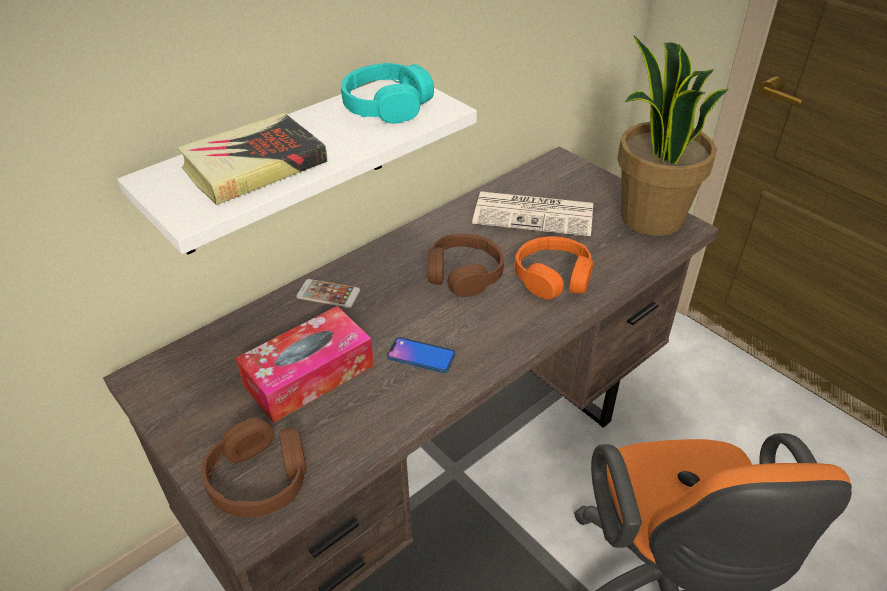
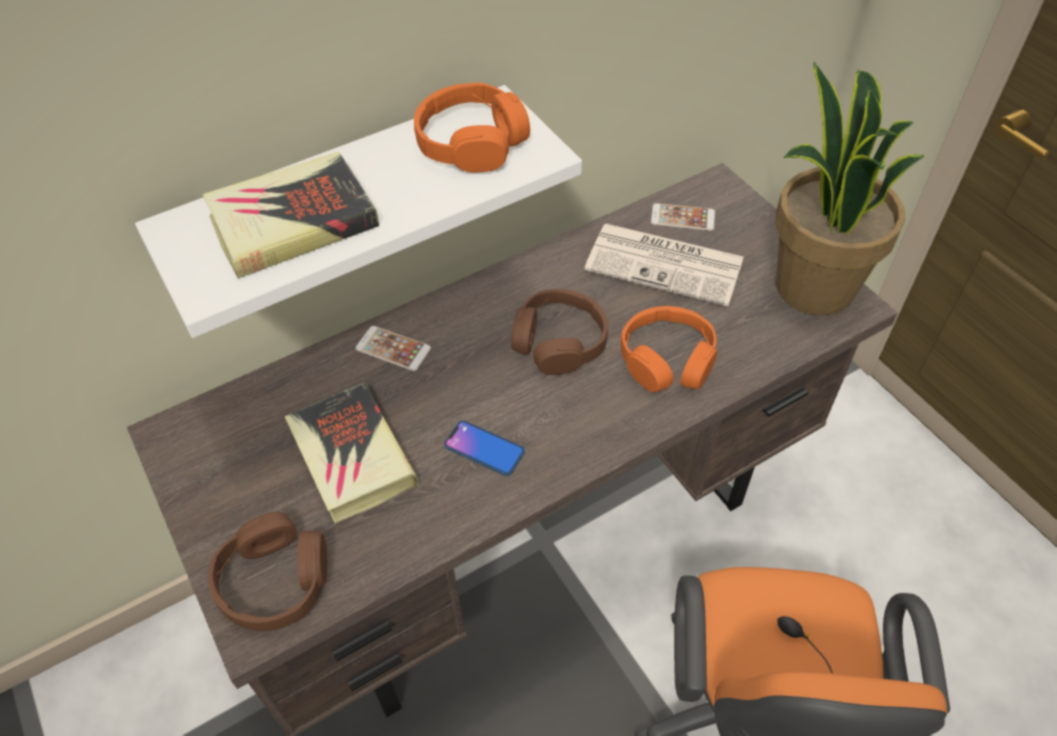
camera: 10 degrees right, 10 degrees up
(309, 375) = (351, 456): tissue box -> book
(387, 106) = (472, 142): turquoise headphones -> orange headphones
(539, 183) = (682, 218): none -> phone

